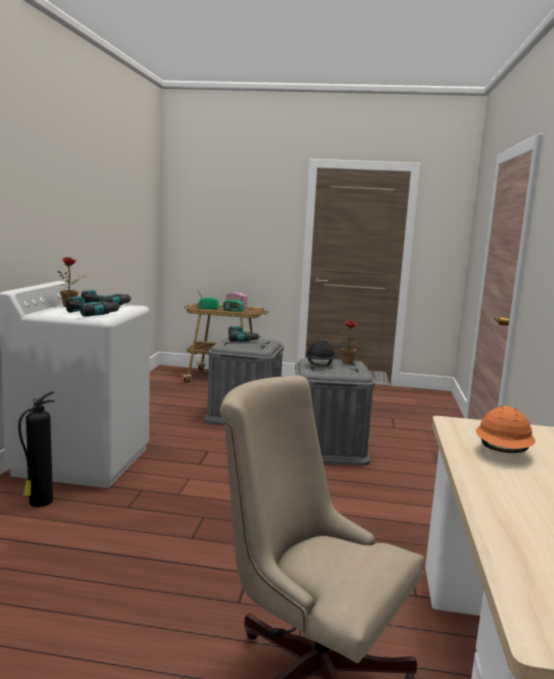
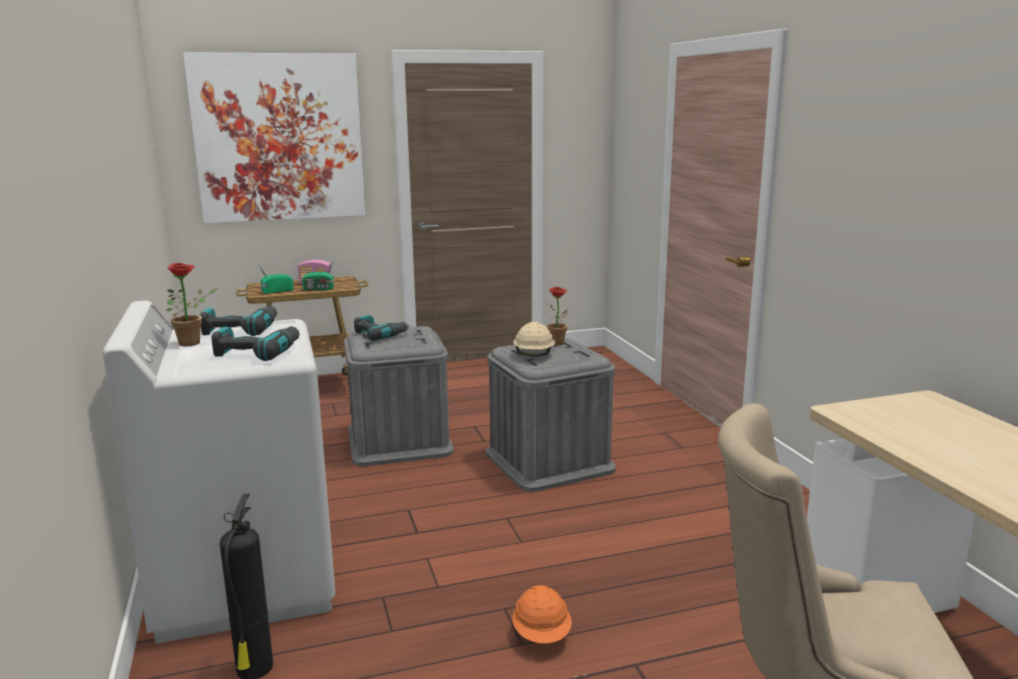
camera: 25 degrees left, 5 degrees up
(230, 212) = (279, 138): none -> picture
(320, 365) = (533, 355): black hard hat -> beige hard hat
(503, 452) = (939, 438): orange hard hat -> orange hard hat (542, 635)

